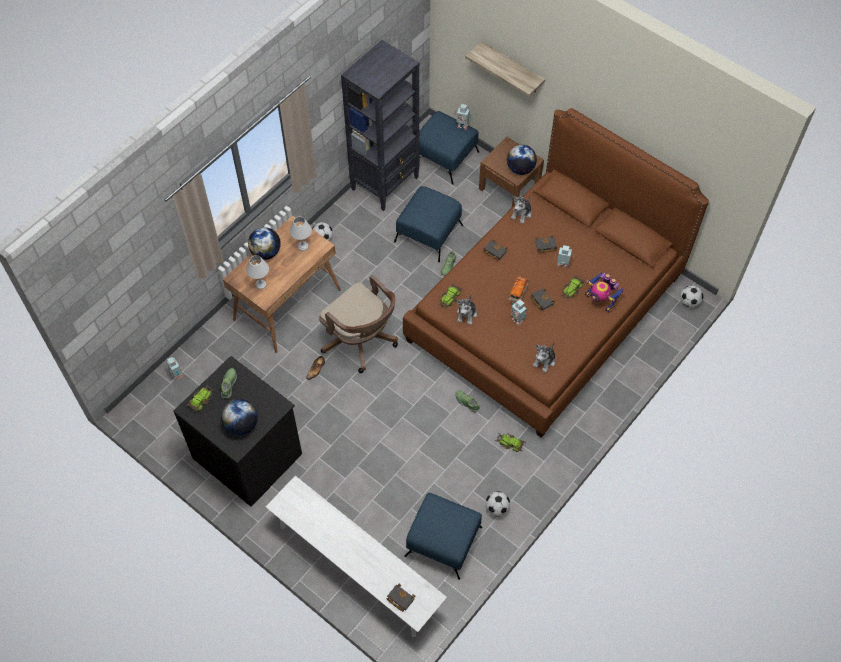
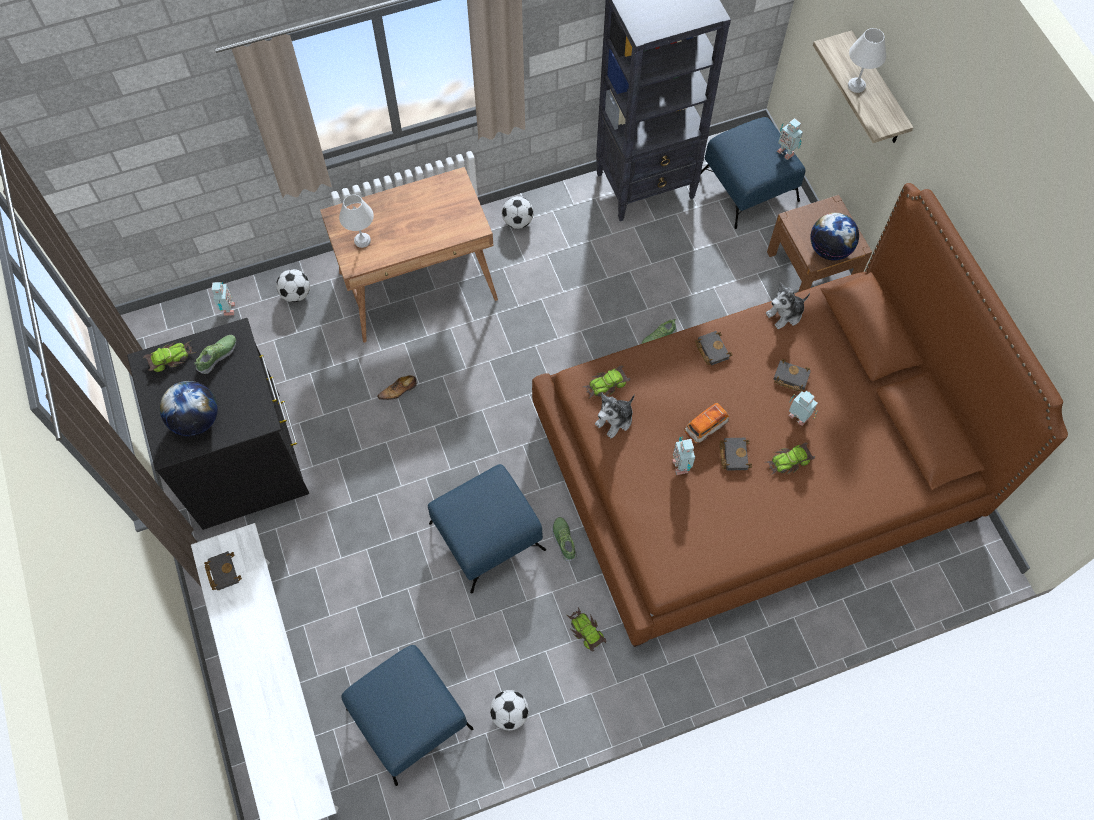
camera: 30 degrees right, 5 degrees up
(266, 252) = (397, 200): globe -> none
(303, 246) = (450, 215): white table lamp -> white table lamp (857, 86)
(361, 341) = (479, 383): brown office chair -> none
(399, 598) = (272, 776): black book -> black book (222, 571)
(429, 233) = (661, 280): blue ottoman -> blue ottoman (488, 536)
(544, 361) = (682, 546): plush toy -> none
(601, 300) = (822, 499): toy robot -> none
(689, 302) = (974, 563): football -> football (296, 294)

